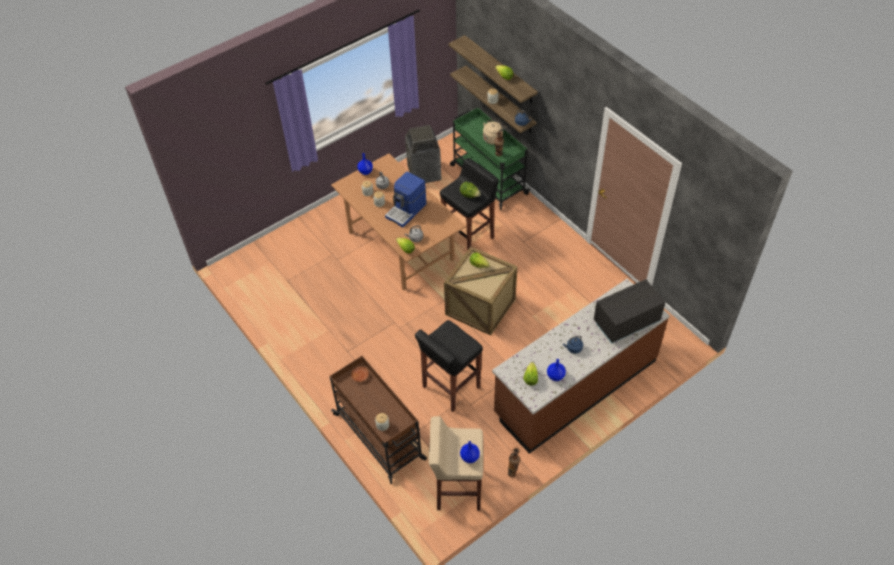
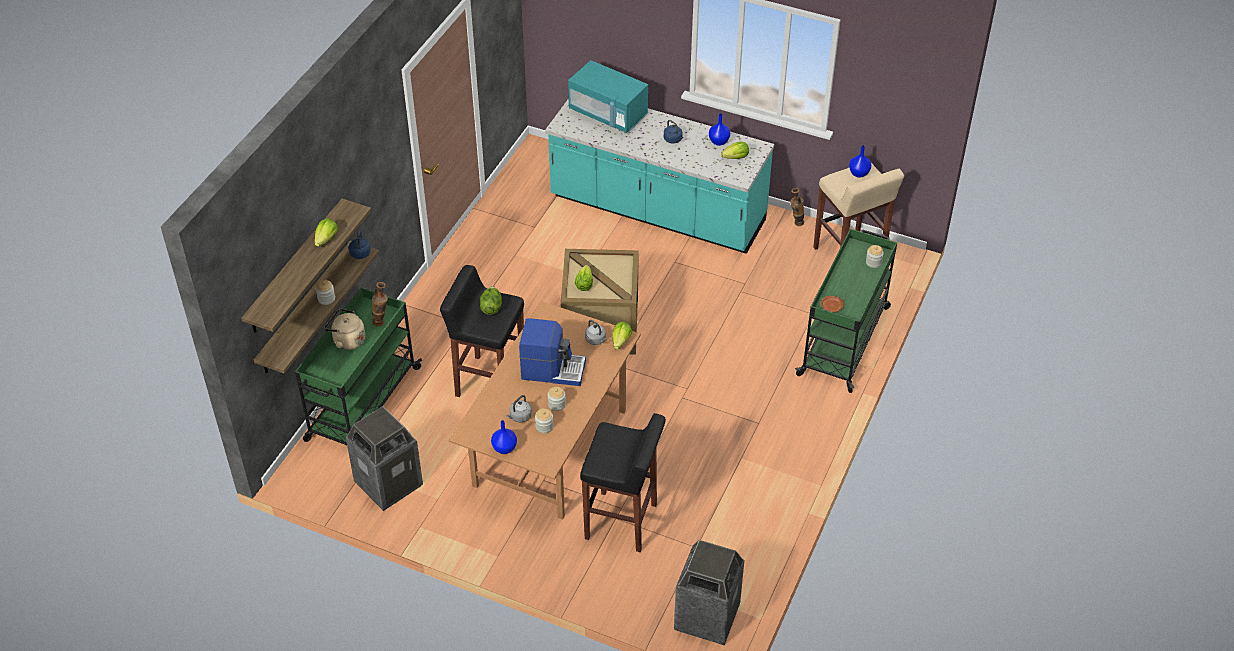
camera: 120 degrees left, 5 degrees down
(243, 266) = (706, 617): none -> trash can
(380, 437) = (844, 340): brown cart -> green cart
(450, 388) = (735, 308): black stool -> black stool (622, 522)
(575, 387) = (657, 211): brown counter -> turquoise counter
(626, 321) = (608, 114): black microwave -> turquoise microwave

